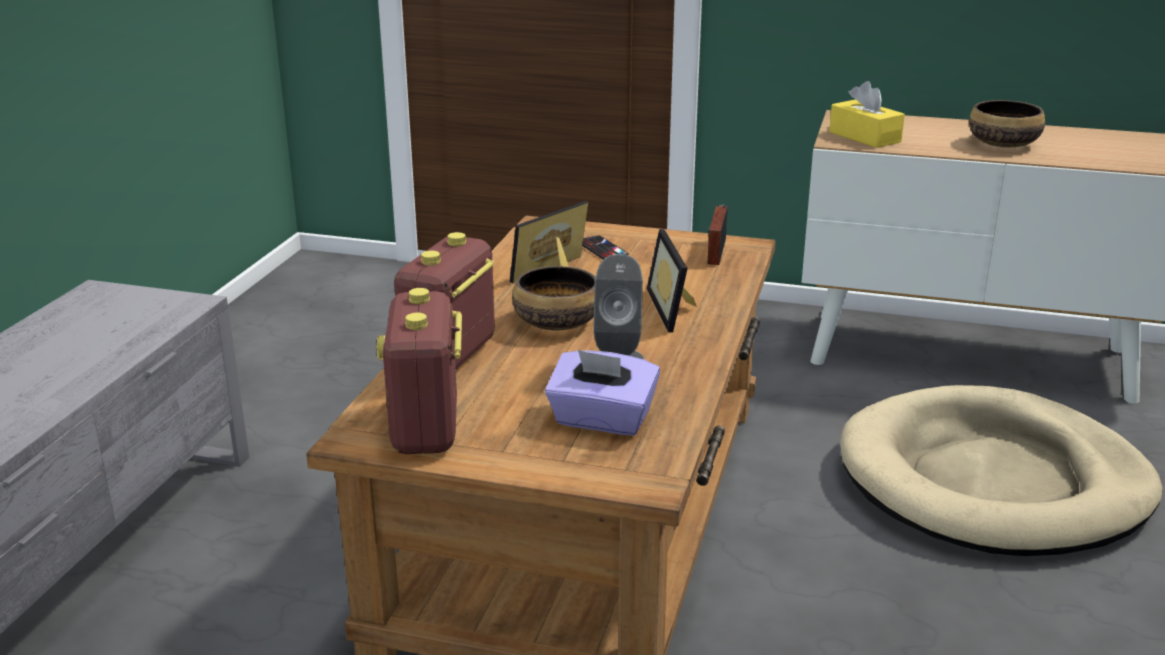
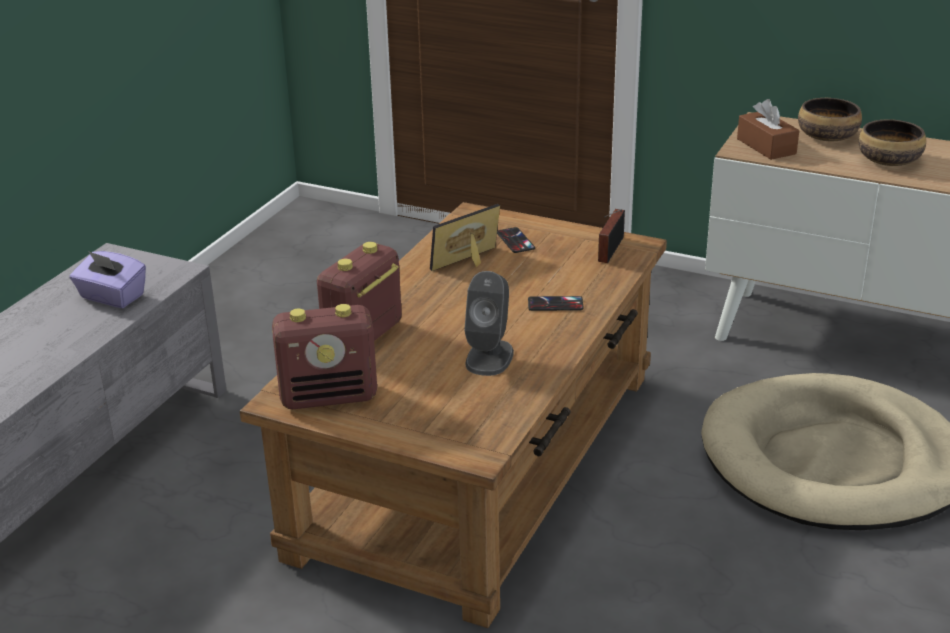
camera: 10 degrees right, 5 degrees up
(426, 427) = (330, 397): radio -> radio turned 105 degrees counterclockwise
(556, 322) = (455, 310): bowl -> bowl (826, 136)
(602, 420) = (462, 401): purple tissue box -> purple tissue box (111, 297)
(676, 309) = (555, 304): picture frame -> phone
(864, 137) = (766, 146): yellow tissue box -> brown tissue box

